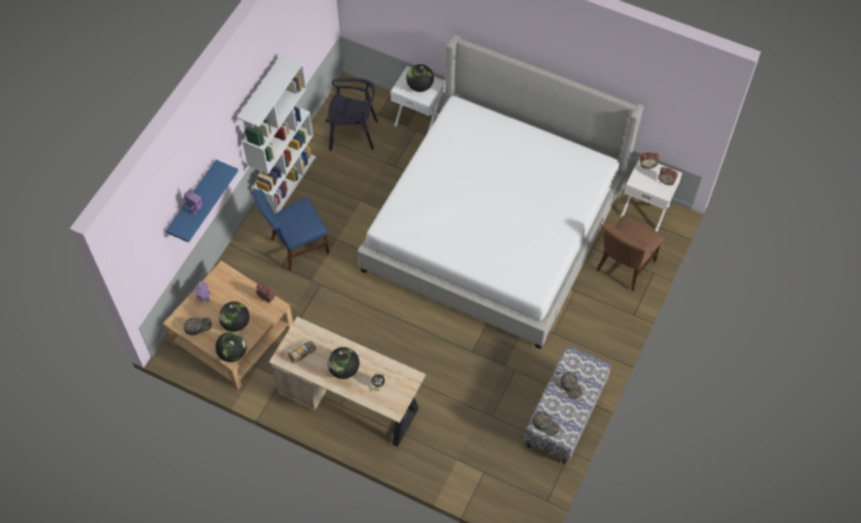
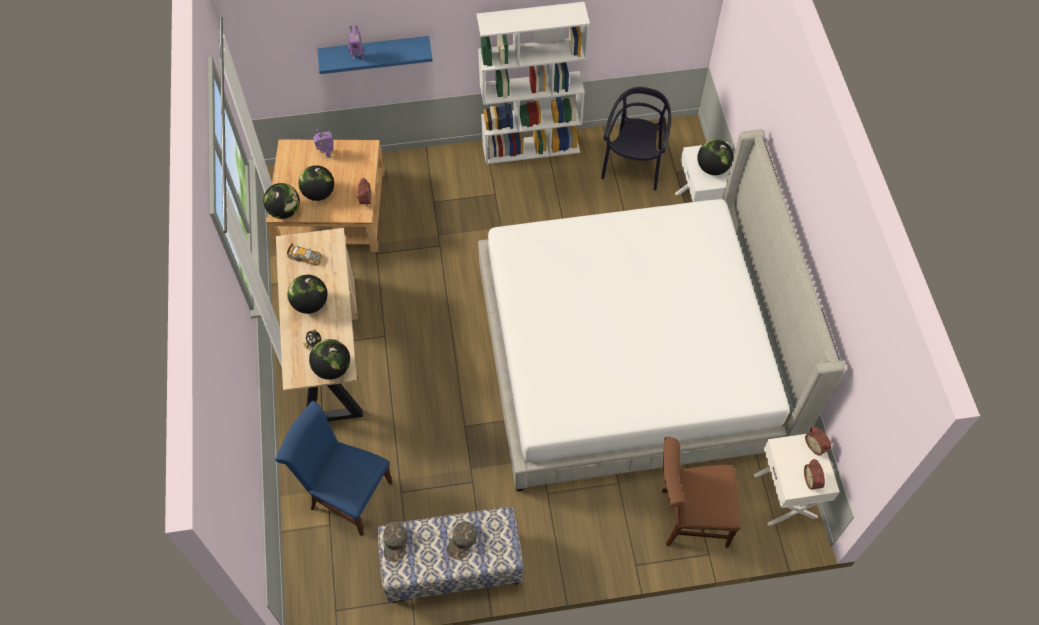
camera: 55 degrees right, 0 degrees up
(198, 326) = (294, 167): green cap -> none
(296, 247) = (465, 200): blue chair -> blue chair (346, 494)
(352, 133) = (633, 165): black chair -> black chair turned 135 degrees counterclockwise
(406, 383) = (332, 368): none -> globe

